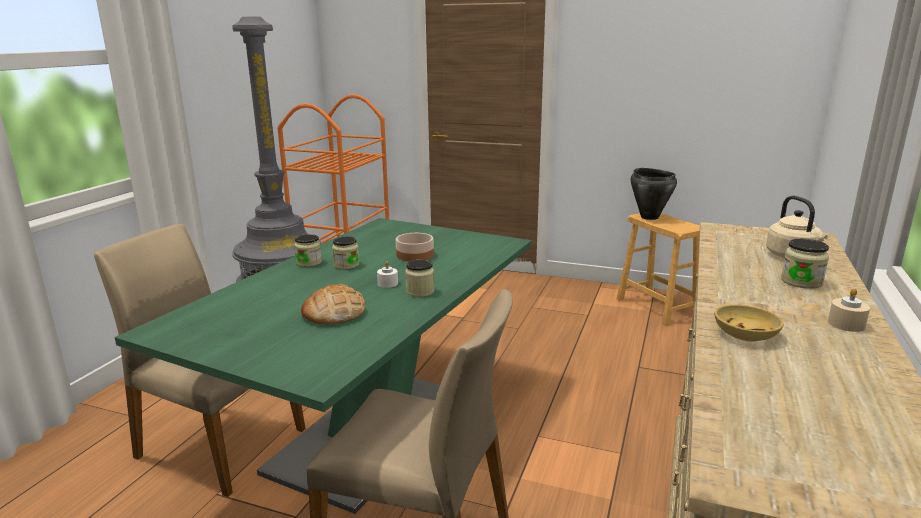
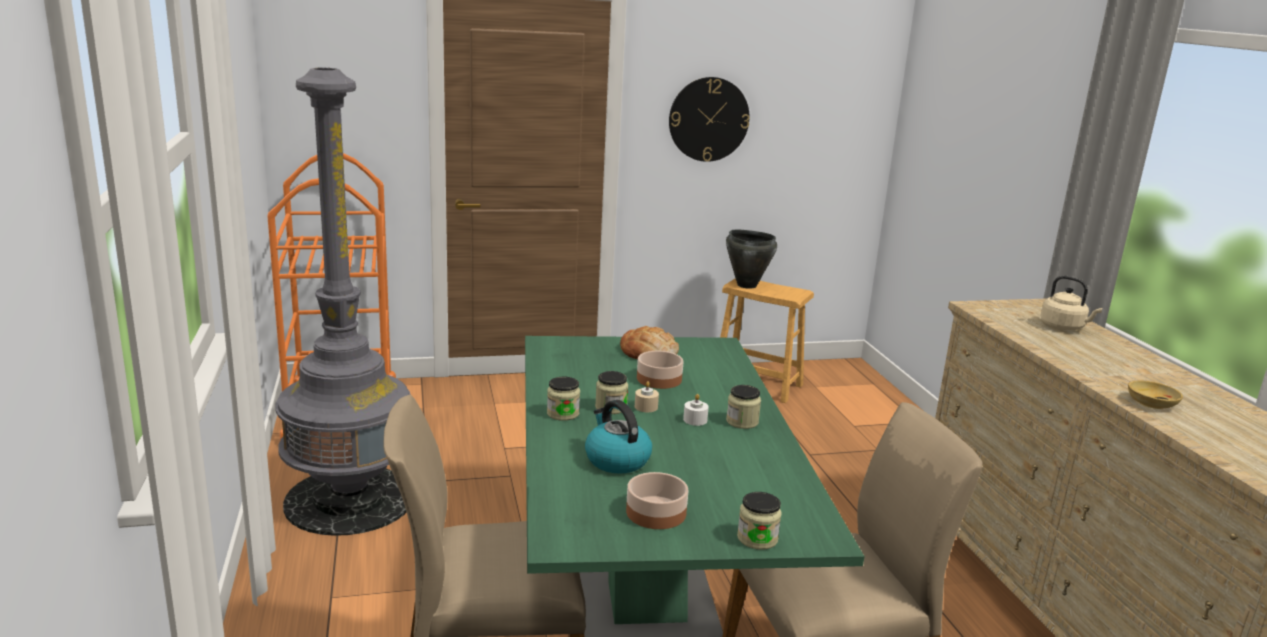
camera: 35 degrees left, 0 degrees up
(241, 330) = (655, 512): none -> bowl
(285, 295) = (616, 460): none -> kettle
(333, 312) = (705, 466): bread -> bread (649, 351)
(631, 71) = (708, 119): none -> wall clock
(801, 282) = (1105, 350): jar -> jar (757, 538)
(846, 324) = (1181, 381): beige candle -> beige candle (646, 407)

